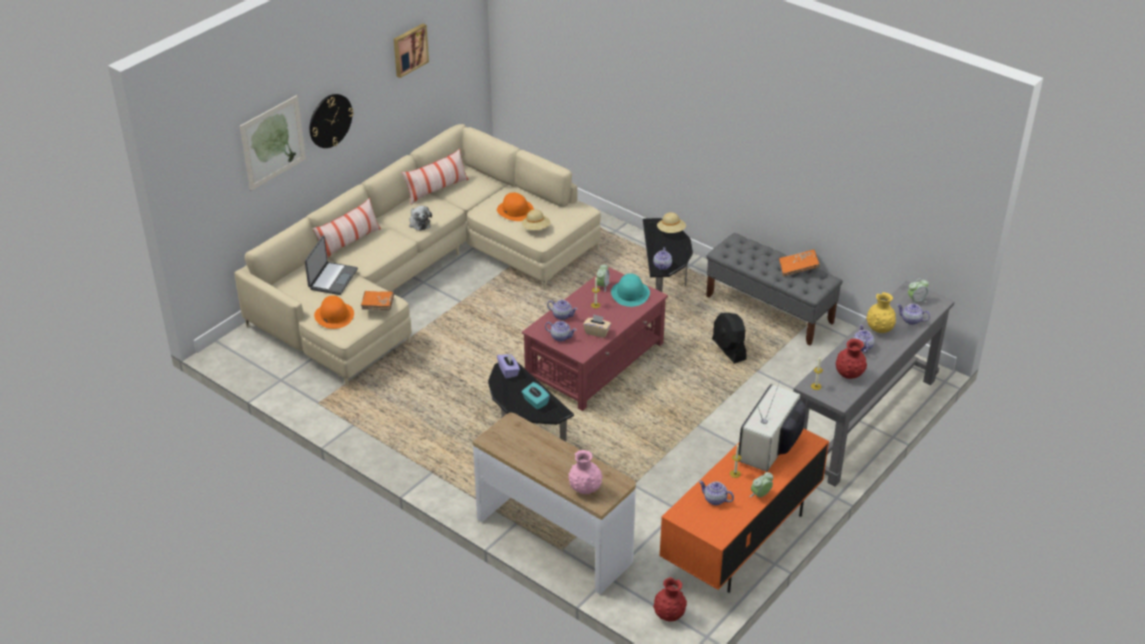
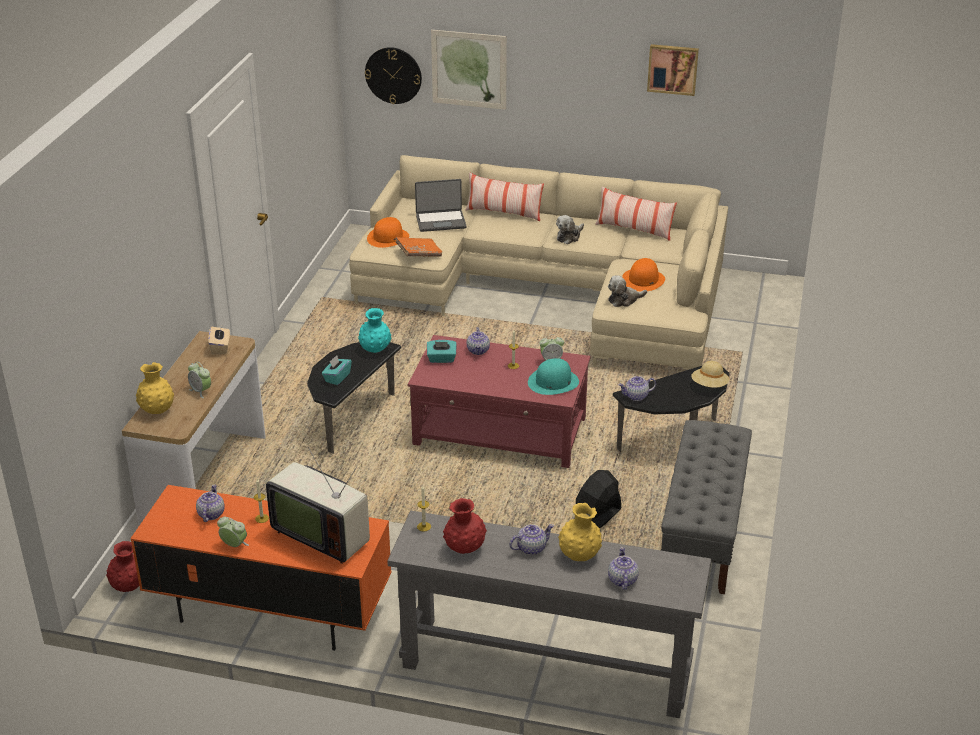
camera: 65 degrees right, 5 degrees down
(330, 120) = (546, 87): wall clock -> wall clock (393, 75)
(508, 371) = (375, 350): purple tissue box -> turquoise vase
(536, 228) = (624, 300): beige hat -> plush toy
(561, 337) = (441, 359): teapot -> turquoise tissue box
(585, 489) = (157, 410): pink vase -> yellow vase
(597, 332) = (467, 378): beige tissue box -> beige tissue box (220, 348)
(771, 447) = (322, 534): television -> television turned 150 degrees counterclockwise
(798, 268) = (717, 492): orange book -> none
(916, 300) = (671, 576): alarm clock -> alarm clock (201, 391)

